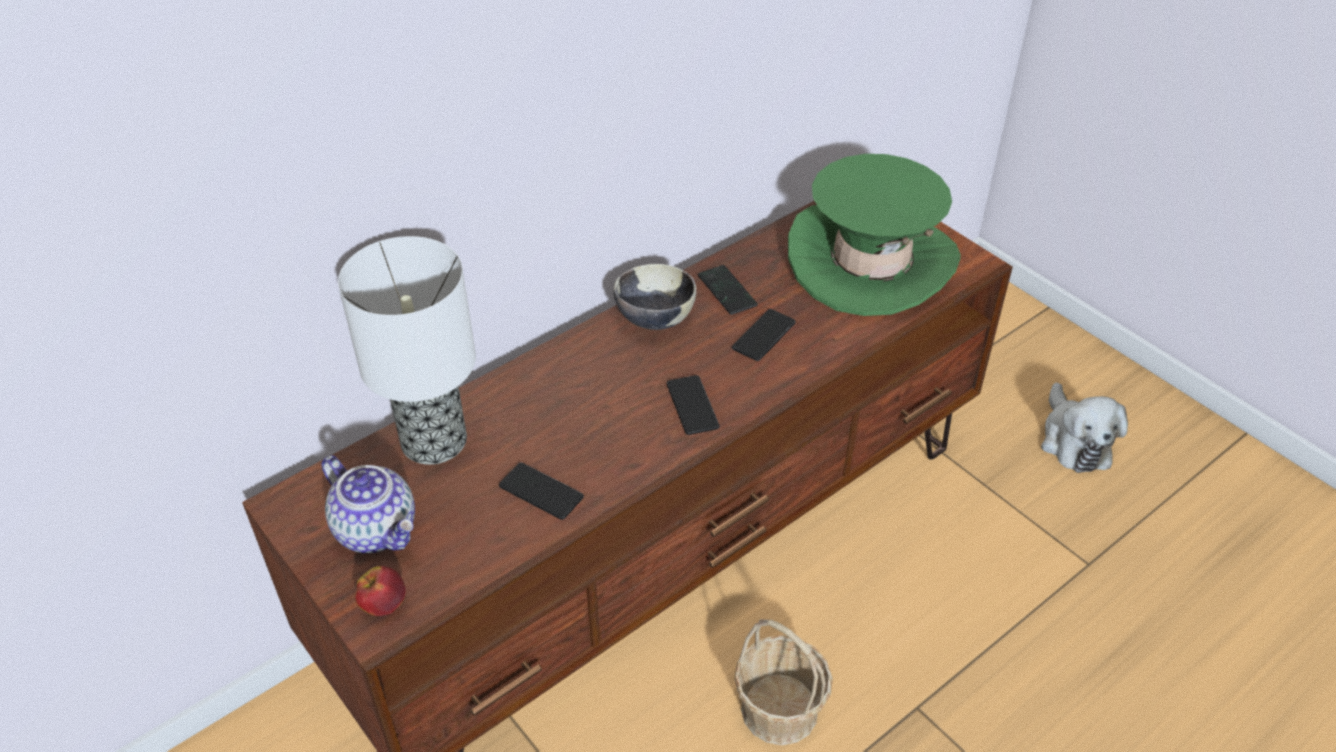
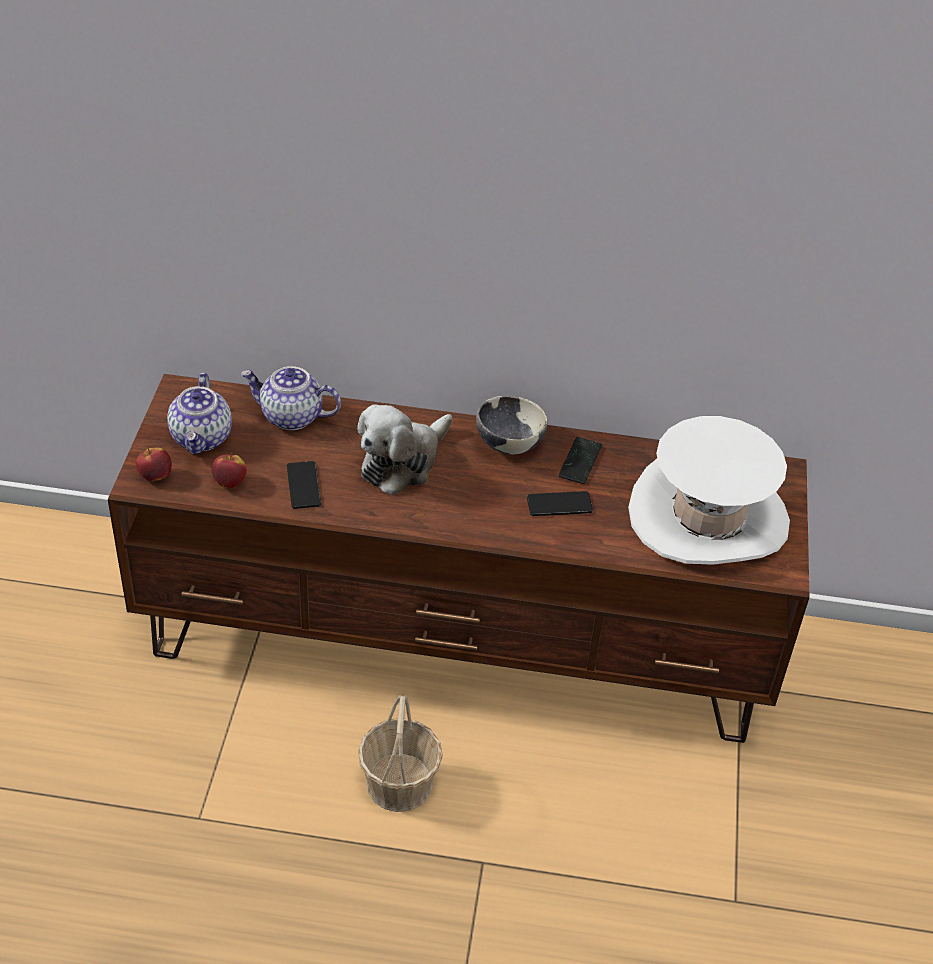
camera: 45 degrees right, 0 degrees up
(436, 441) = (291, 416): table lamp -> teapot
(468, 547) = (230, 482): none -> apple
(692, 406) = (452, 508): phone -> none
(871, 261) = (708, 516): green hat -> white hat
(1074, 440) = (858, 823): plush toy -> plush toy (402, 462)

